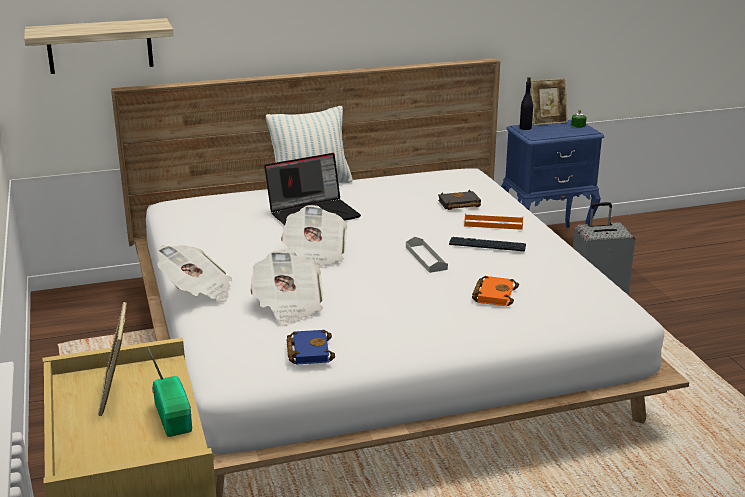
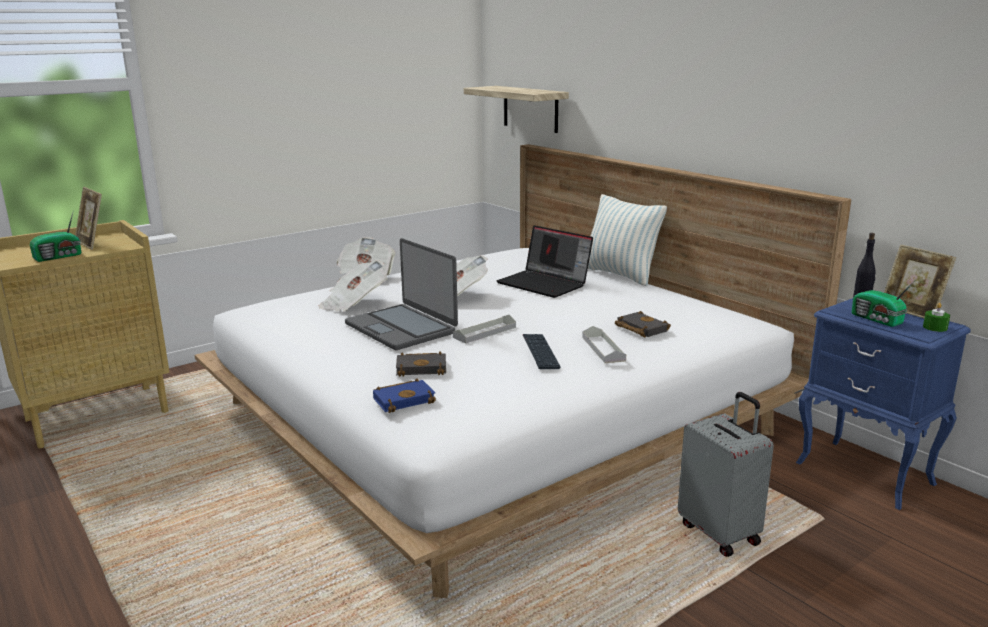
camera: 70 degrees right, 5 degrees down
(117, 394) = (92, 244): picture frame -> picture frame turned 105 degrees counterclockwise
(308, 351) = (280, 321): blue book -> blue book (405, 399)
(386, 291) = (401, 328): none -> laptop
(493, 224) = (603, 349): orange tray -> grey tray
(493, 294) = (423, 368): orange book -> black book
(557, 132) = (877, 320): none -> radio

